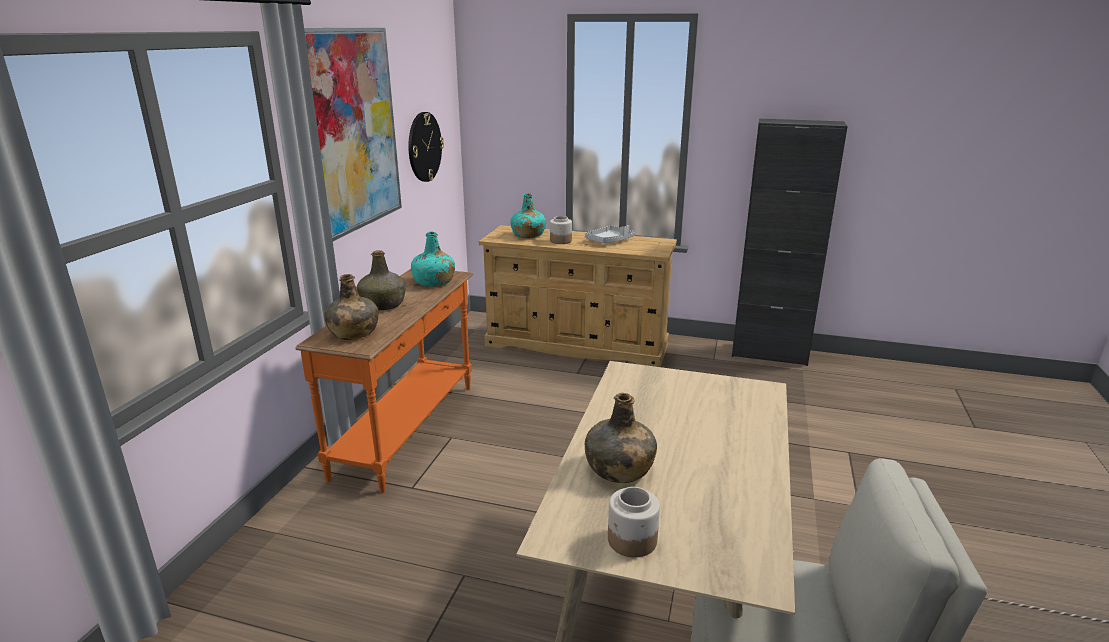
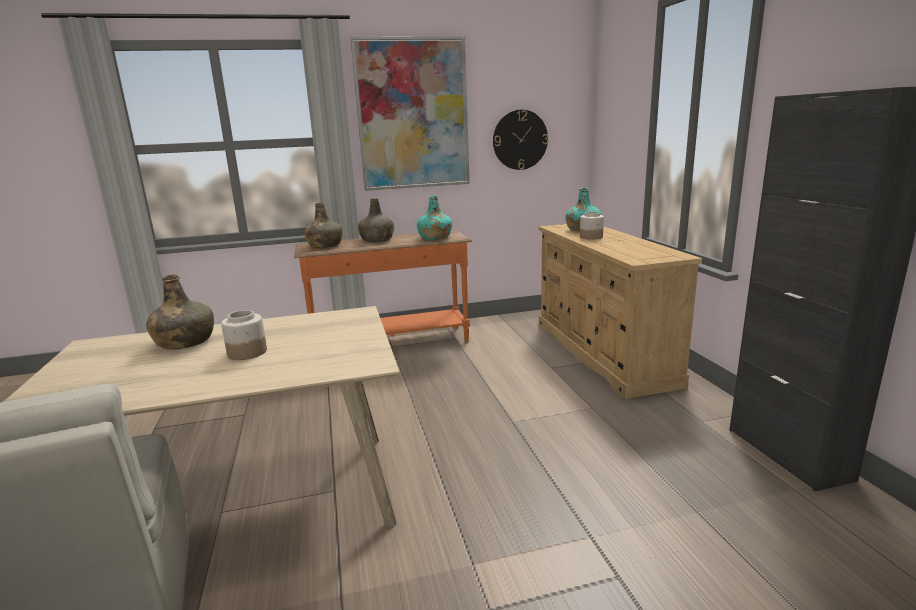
camera: 60 degrees right, 5 degrees down
(609, 241) = (630, 245): grey tray -> none
(632, 541) = (82, 364): jar -> jar (246, 352)

